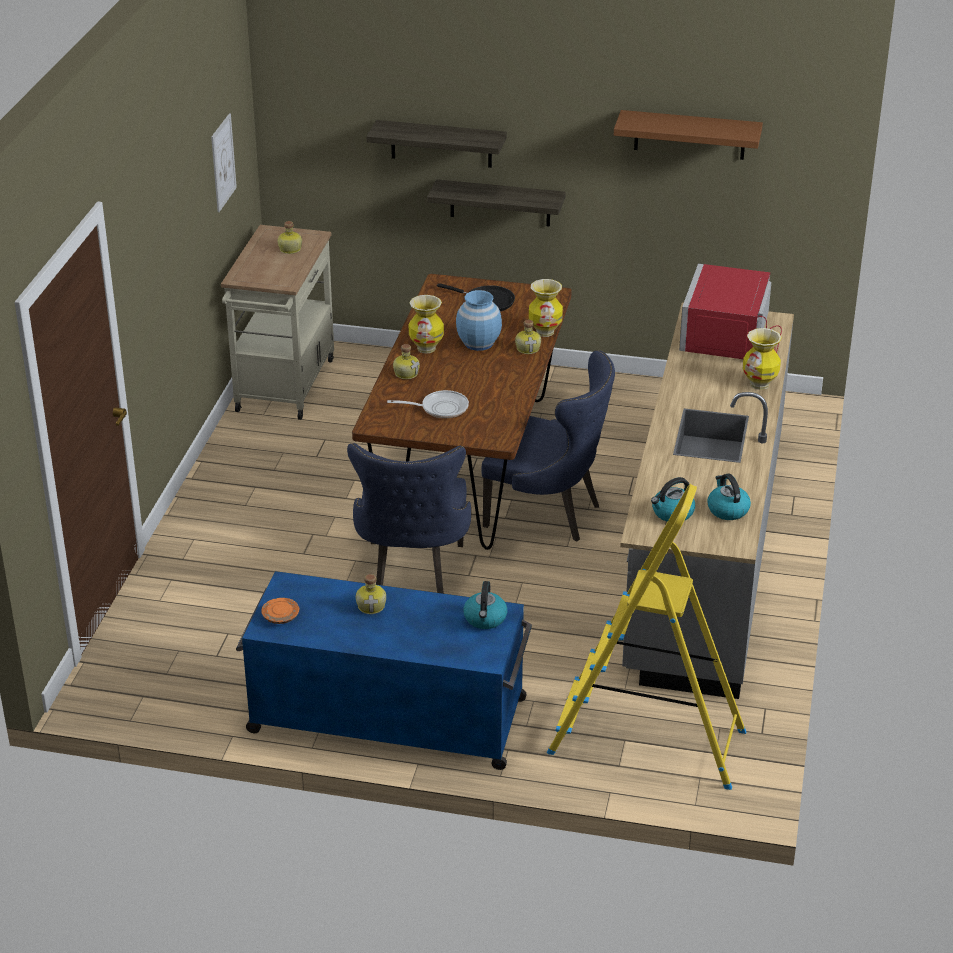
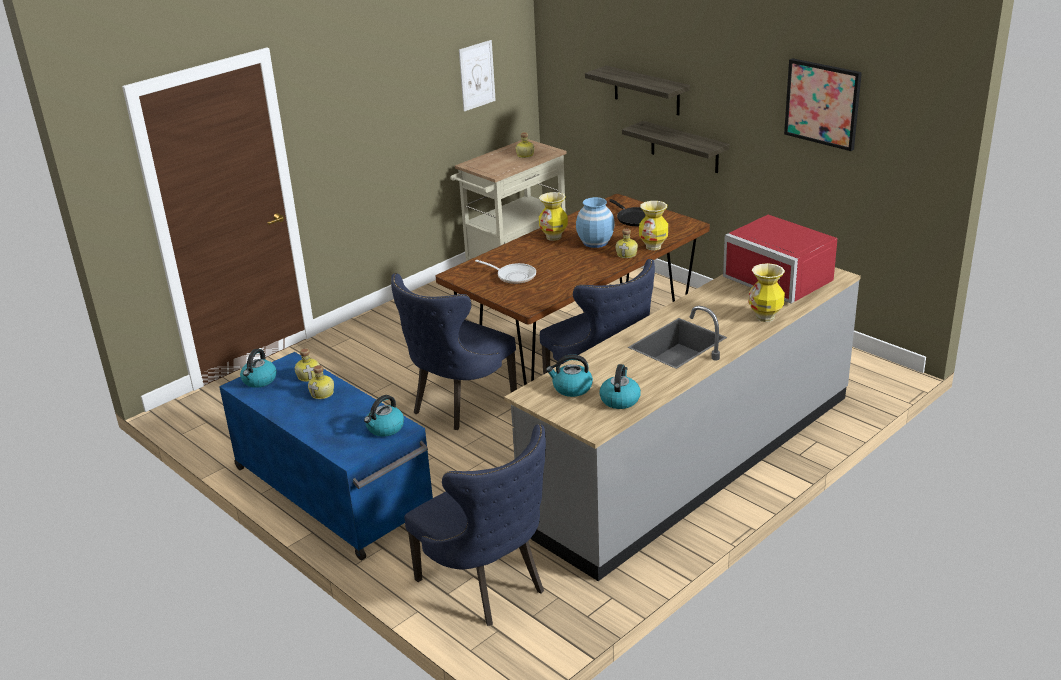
camera: 35 degrees right, 5 degrees down
(281, 616) = (259, 380): orange plate -> kettle
(406, 373) = (519, 249): bottle -> bottle (309, 376)
(645, 742) = (487, 584): yellow step ladder -> blue chair
(690, 135) = (823, 103): brown shelf -> picture
(731, 337) = (783, 279): red microwave -> red microwave turned 90 degrees counterclockwise

